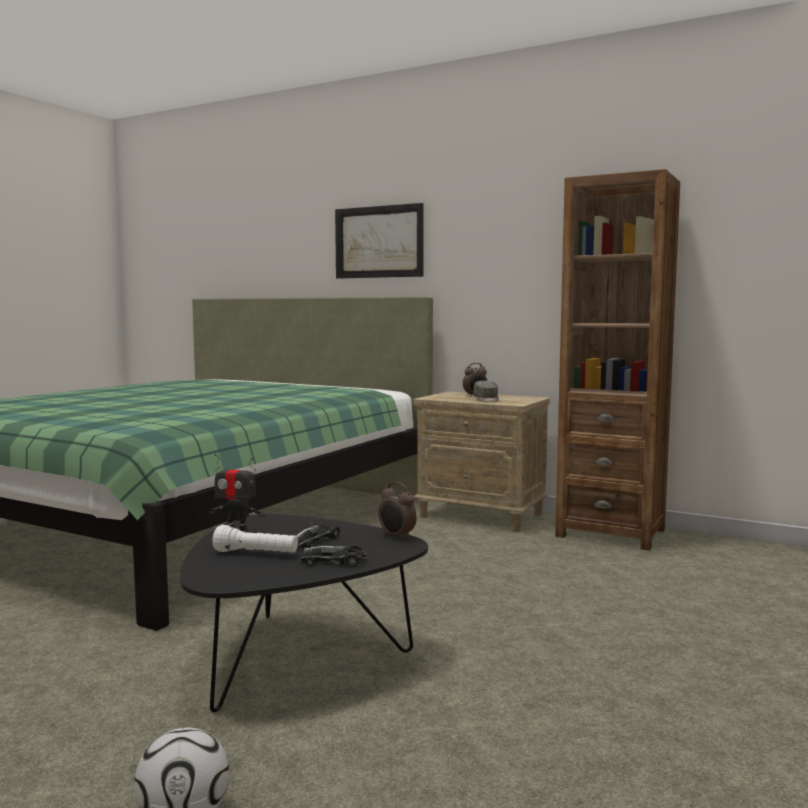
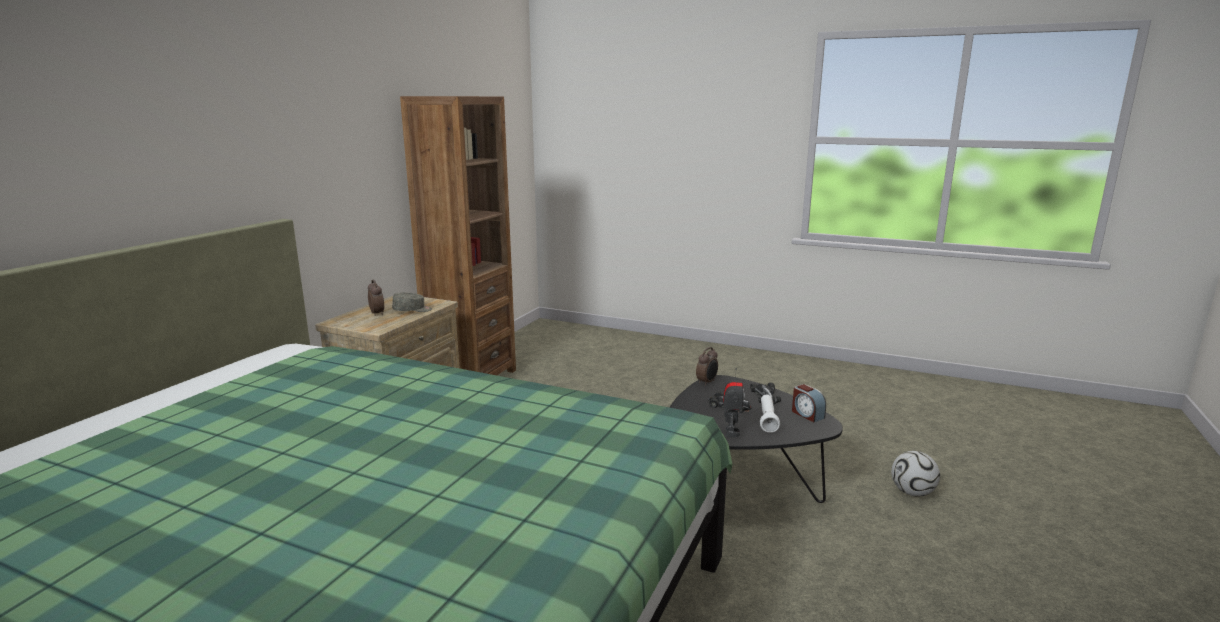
camera: 95 degrees left, 10 degrees up
(256, 575) = (807, 414): none -> alarm clock
(379, 242) = (184, 151): picture -> none

